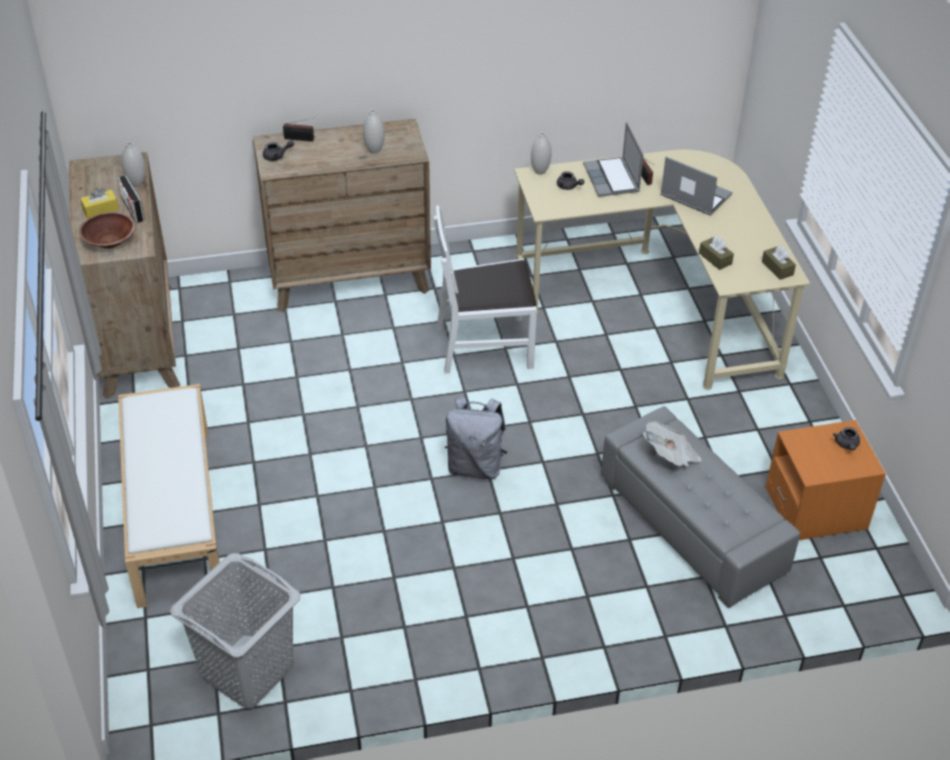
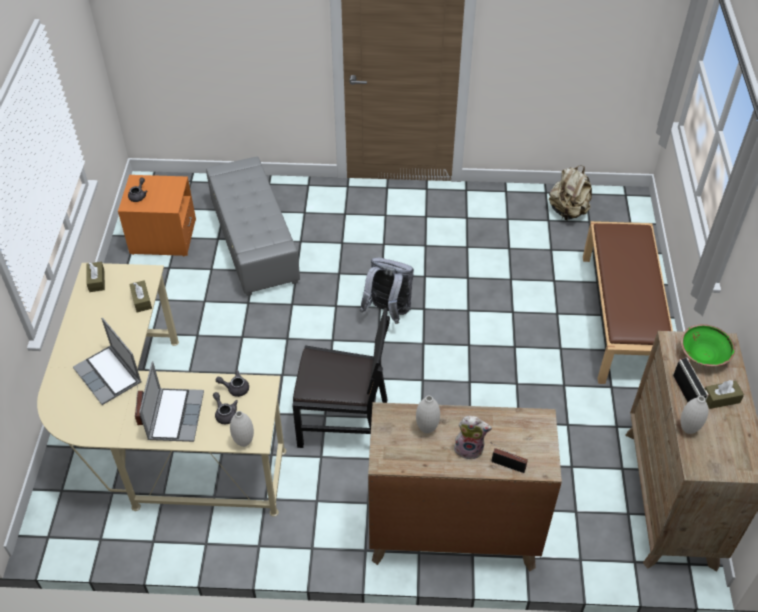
camera: 165 degrees left, 5 degrees up
(100, 209) = (720, 399): yellow tissue box -> brown tissue box
(109, 242) = (703, 354): brown bowl -> green bowl
(173, 513) = (622, 318): white bench -> brown bench
(247, 671) = (568, 211): grey laundry basket -> beige backpack
(277, 156) = (535, 441): grey teapot -> grey teapot (235, 388)
(334, 144) = (469, 448): none -> plush toy
(484, 346) = (342, 421): white chair -> black chair
(670, 456) = (259, 225): newspaper -> none

